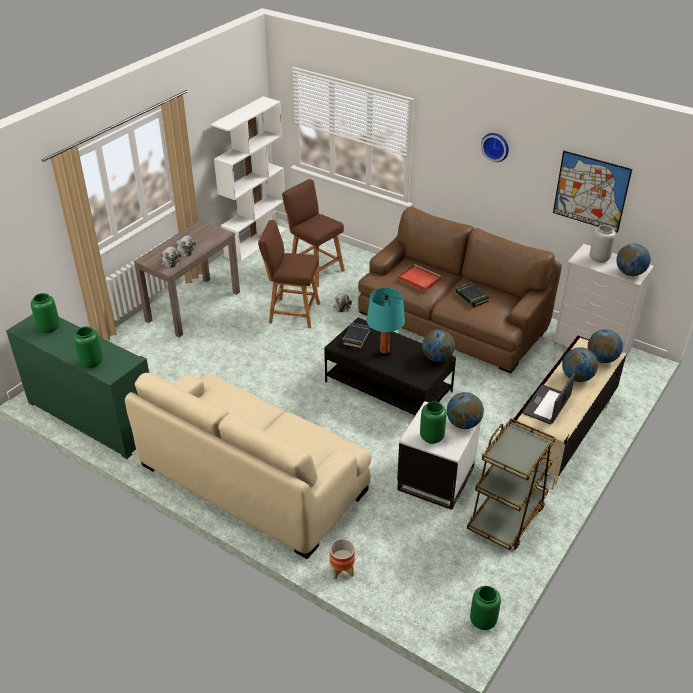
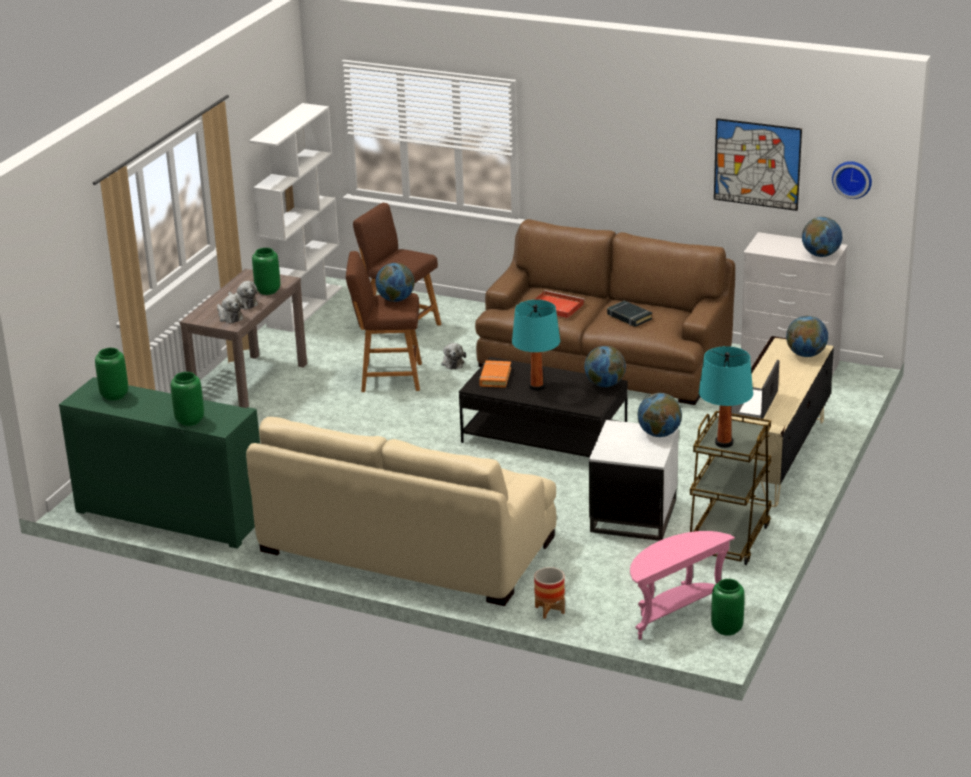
camera: 10 degrees left, 10 degrees down
(355, 338) = (495, 377): black book -> orange book
(431, 437) = (625, 450): green vase -> green vase (267, 290)
(443, 592) = (674, 612): none -> pink side table
(496, 146) = (630, 125): wall clock -> wall clock (852, 178)
(510, 454) = (724, 443): none -> turquoise table lamp
(577, 377) = (781, 375): globe -> globe (396, 299)
(598, 258) = (780, 245): grey vase -> none

